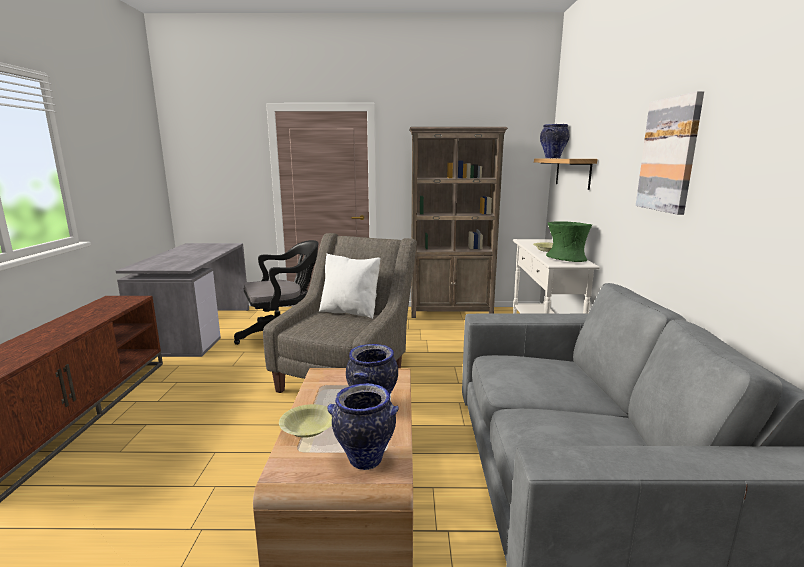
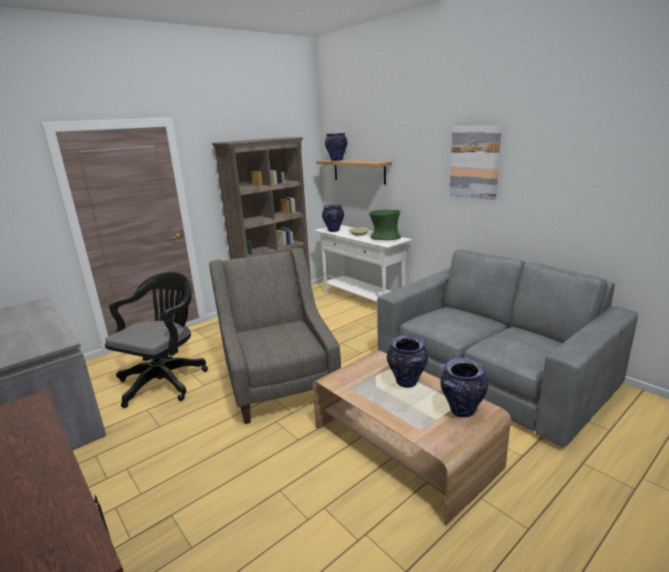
camera: 40 degrees left, 5 degrees up
(308, 428) = (399, 415): yellow bowl -> none
(350, 312) = (271, 327): white pillow -> none
(529, 243) = (333, 231): none -> vase

